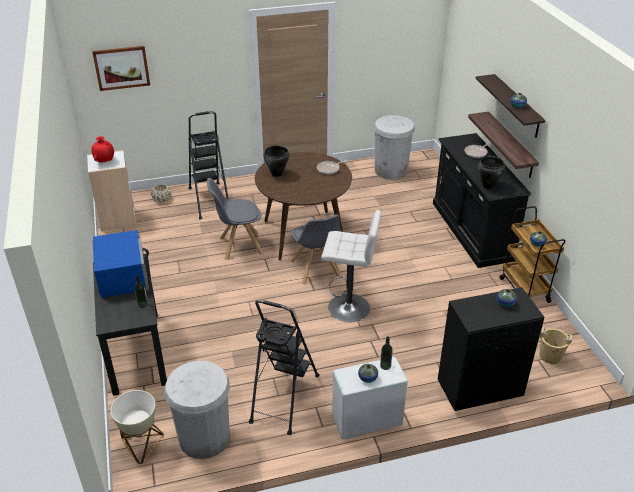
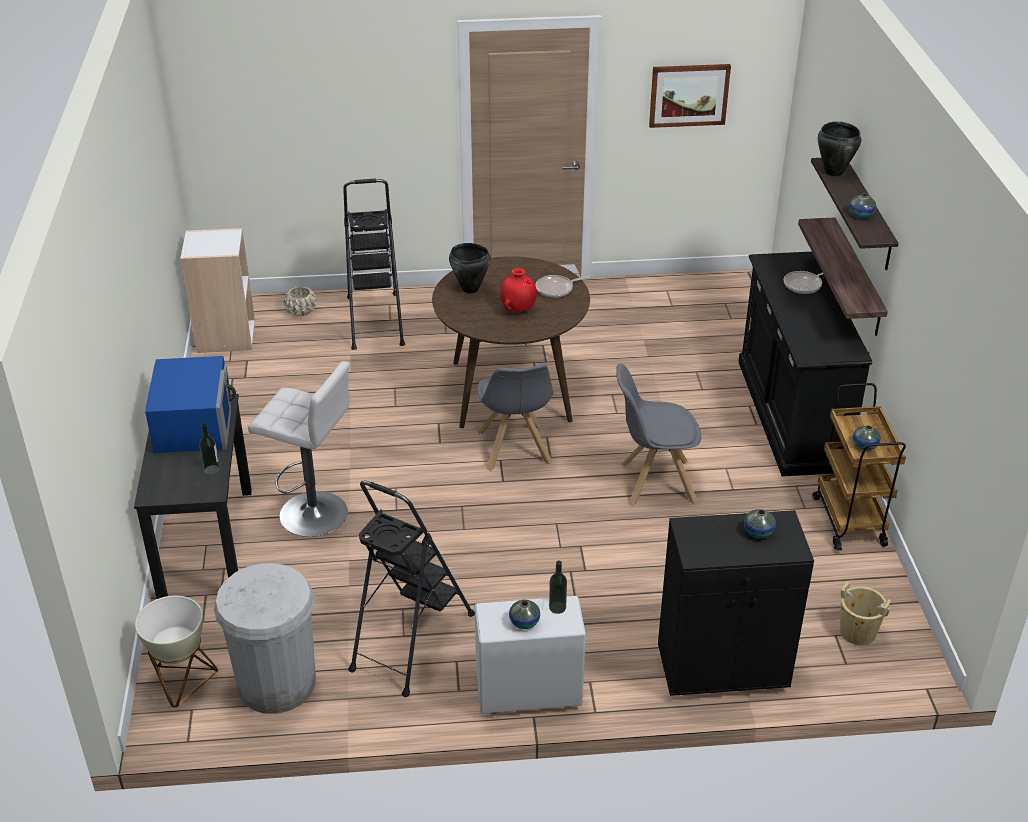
camera: 10 degrees right, 0 degrees up
(105, 161) = (209, 244): red vase -> red vase (518, 309)
(121, 67) = (251, 98): picture -> picture (689, 95)
(238, 246) = (402, 399): grey chair -> grey chair (653, 482)
(349, 308) = (551, 516): white stool -> white stool (314, 514)
(391, 171) = (684, 300): white trash can -> none
(488, 186) = (803, 342): black cooking pot -> black cooking pot (833, 172)

